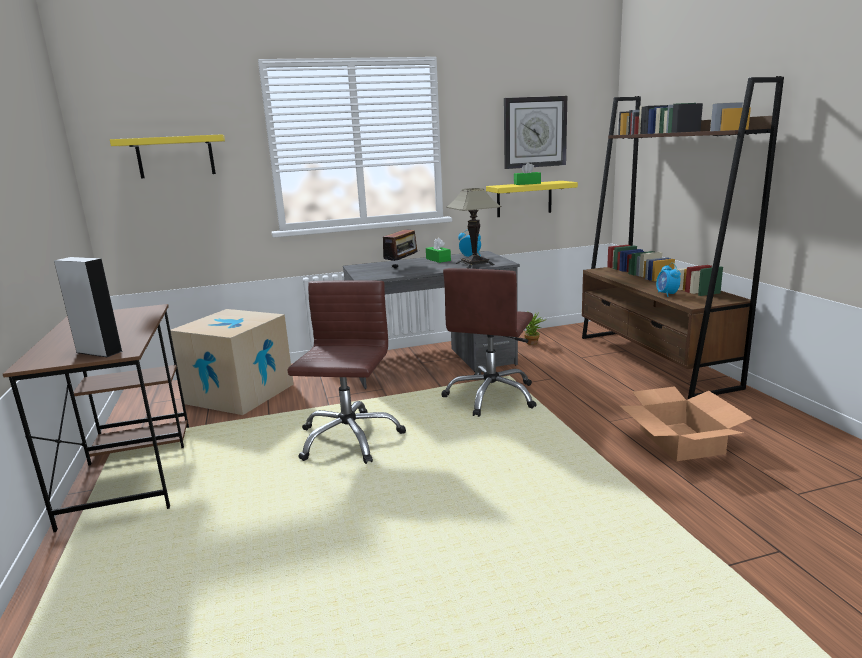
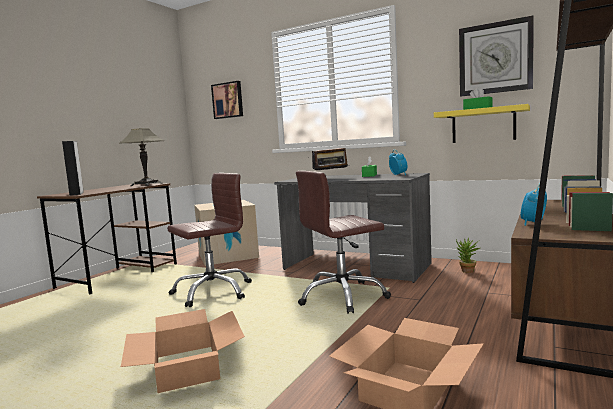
camera: 45 degrees right, 10 degrees down
(175, 157) = (228, 100): yellow shelf -> picture
(474, 264) = (378, 178): table lamp -> table lamp (146, 184)
(525, 506) = (187, 369): none -> cardboard box

